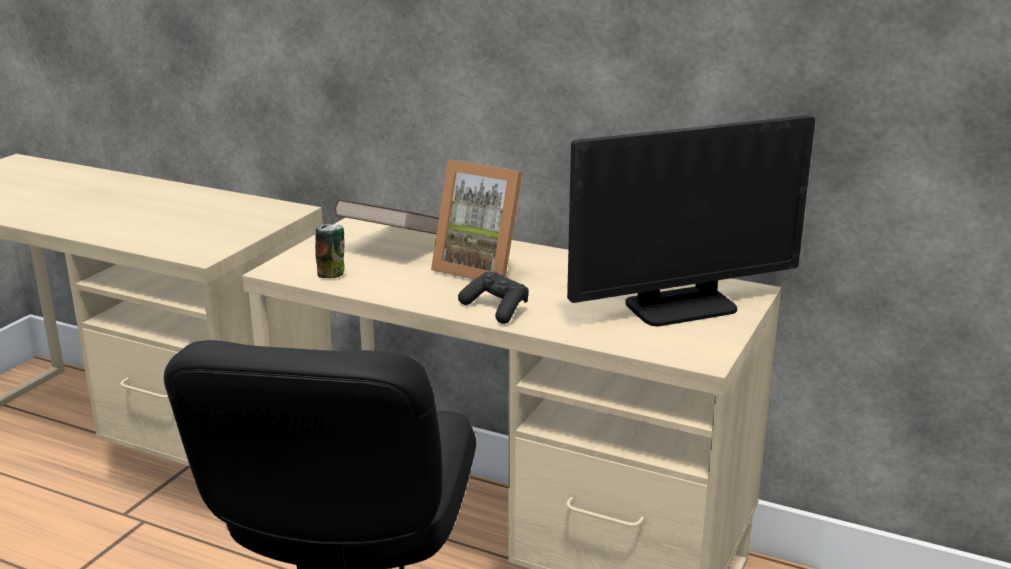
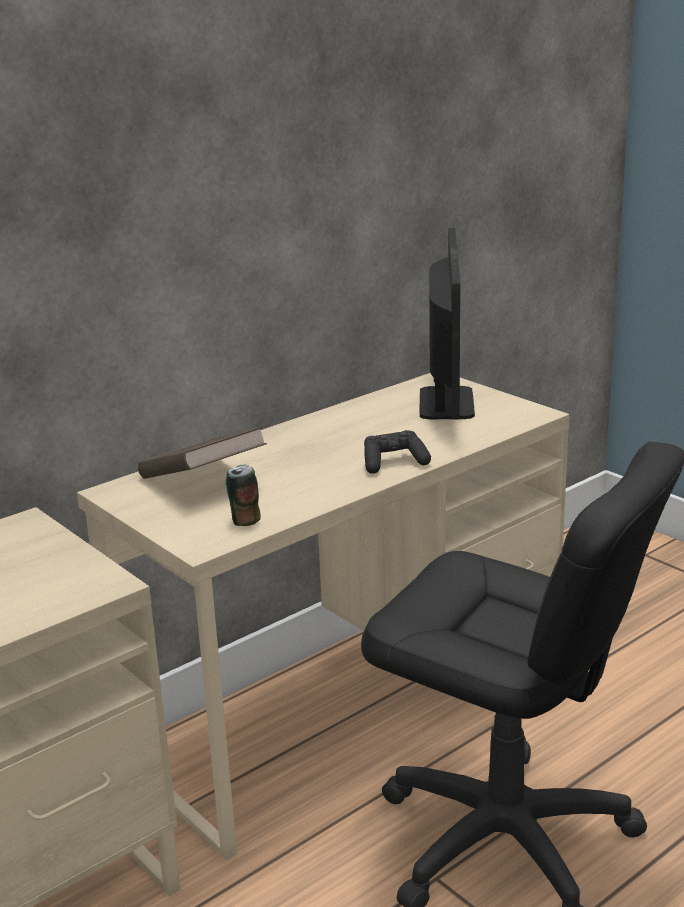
camera: 65 degrees left, 0 degrees up
(481, 268) = (300, 456): picture frame -> none

